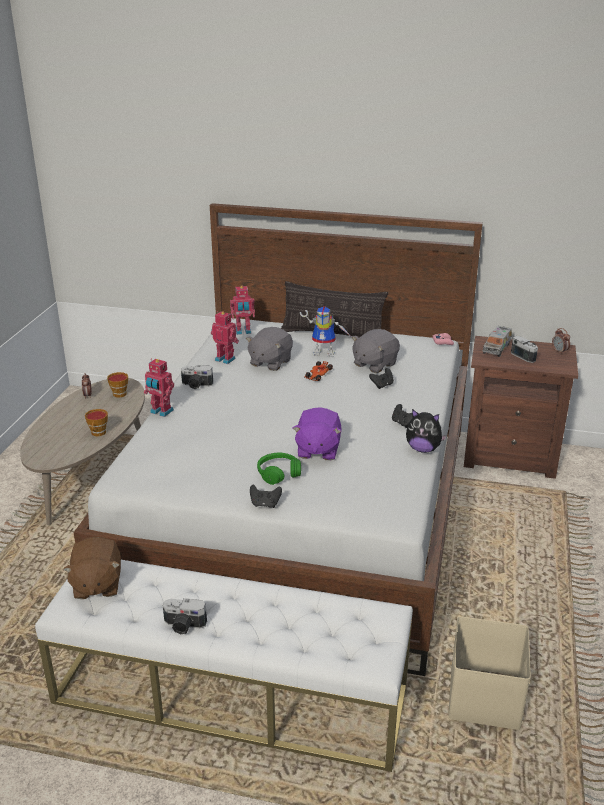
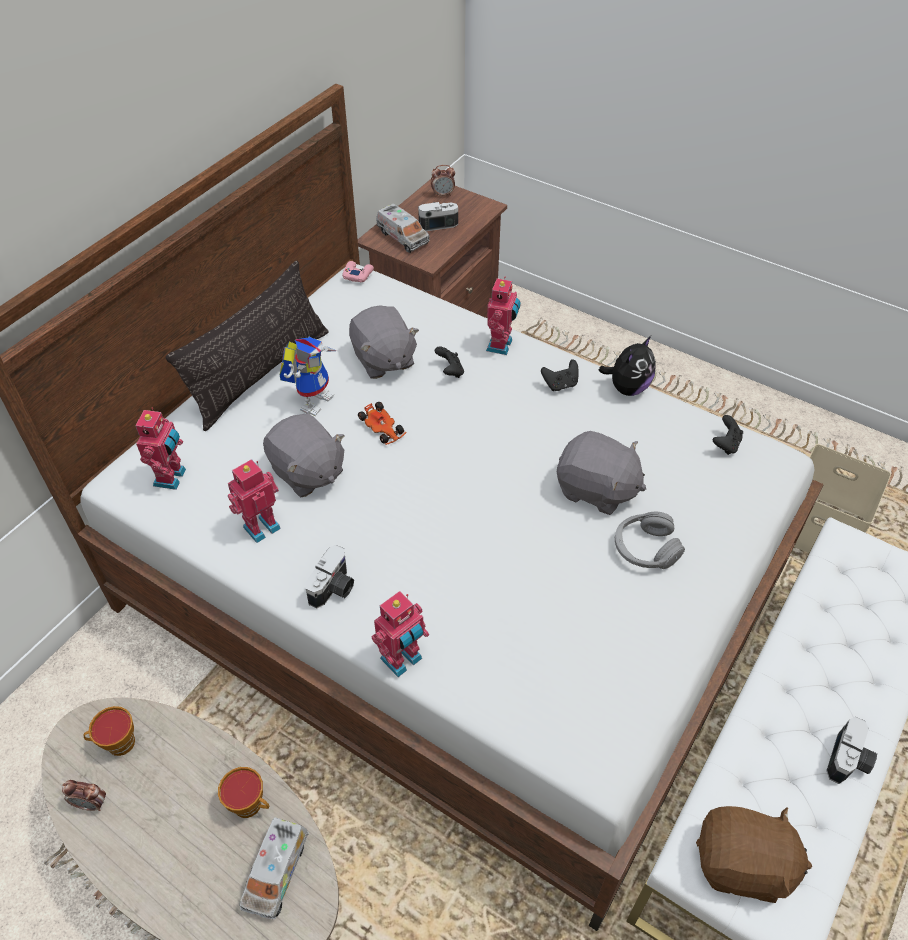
camera: 70 degrees left, 20 degrees up
(66, 448) = (276, 872): none -> toy truck
(265, 504) = (716, 584): black game controller -> black game controller (725, 444)
(278, 473) = (645, 548): green headphones -> grey headphones
(317, 450) = (596, 490): purple plush toy -> grey plush toy
(422, 398) = (501, 345): none -> toy robot

